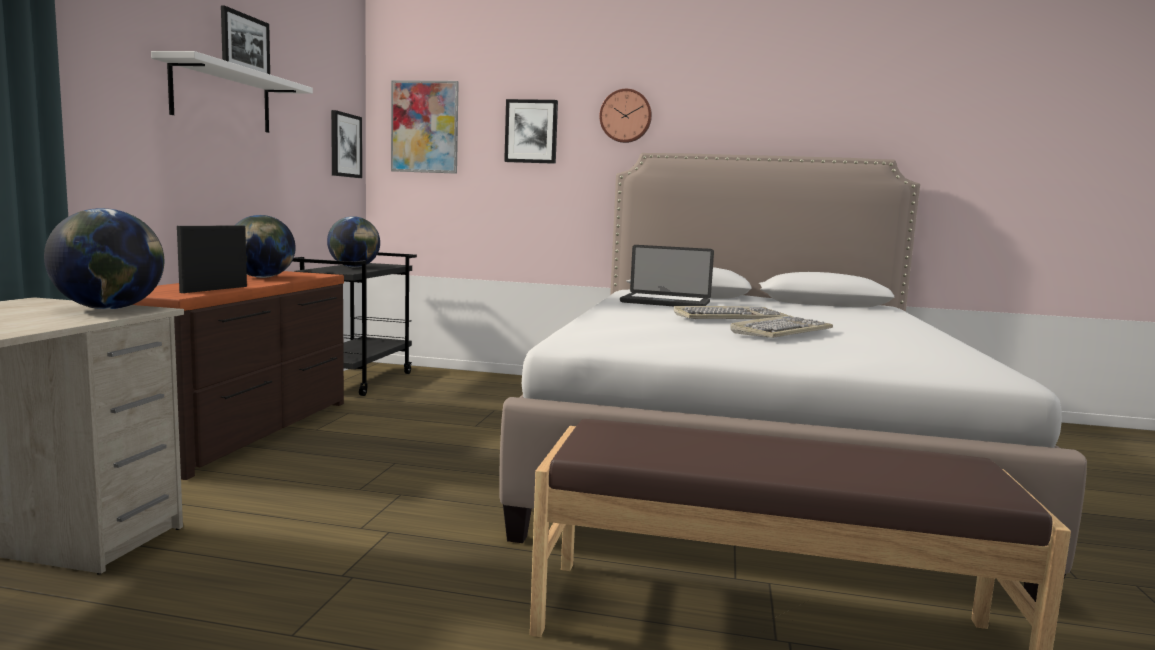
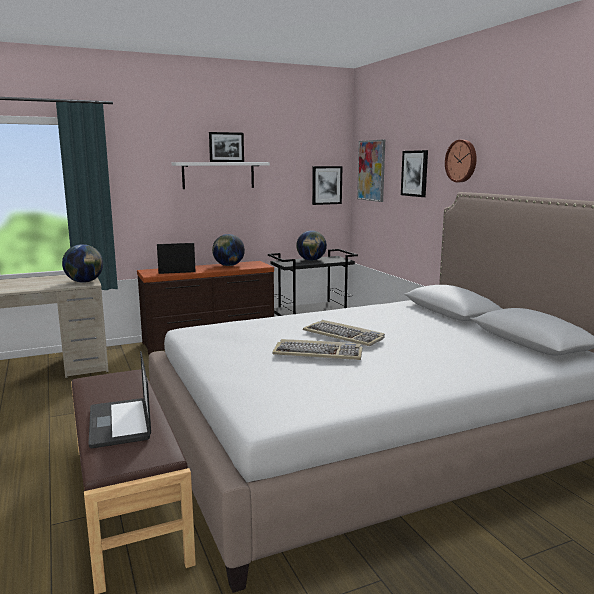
camera: 55 degrees right, 5 degrees up
(665, 302) = (383, 315): laptop -> laptop (119, 423)

